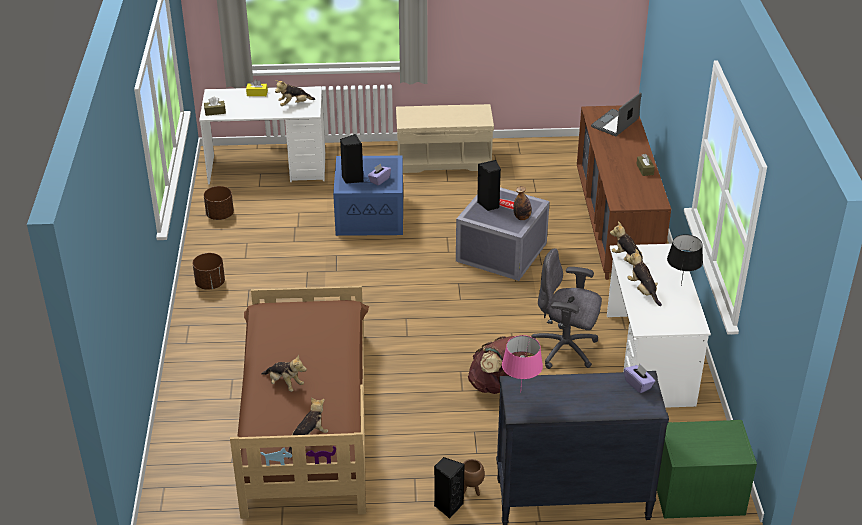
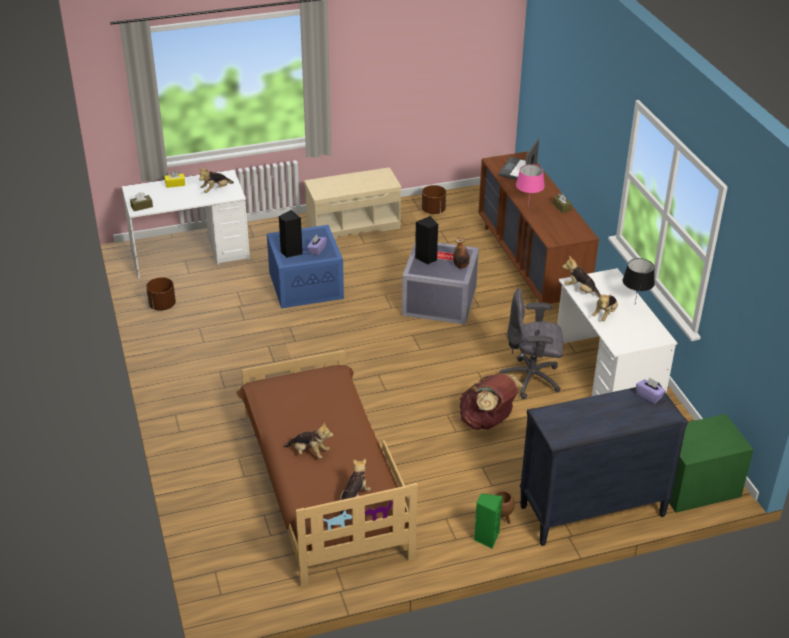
camera: 15 degrees left, 0 degrees up
(210, 283) = (180, 372): brown planter -> brown planter (433, 210)
(448, 506) = (486, 538): black speaker -> green speaker
(520, 392) = (552, 420): pink table lamp -> pink table lamp (528, 207)
(643, 291) = (605, 314): plush toy -> plush toy turned 105 degrees counterclockwise

